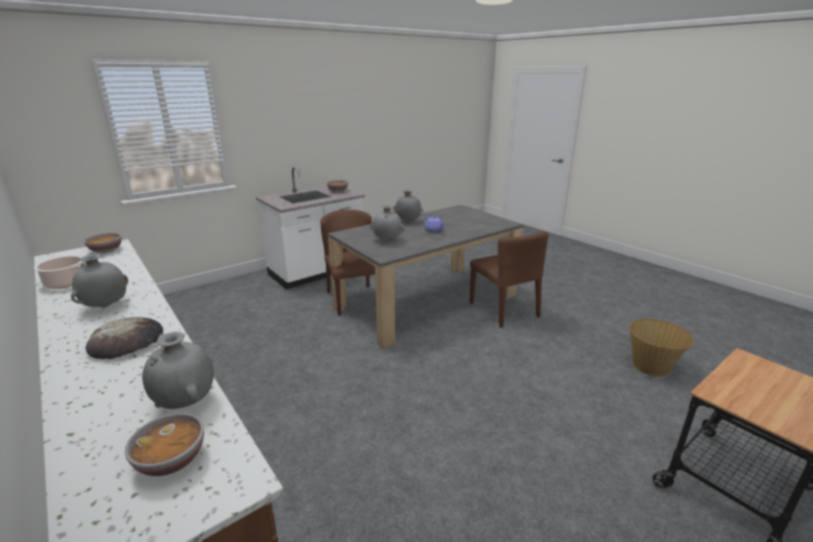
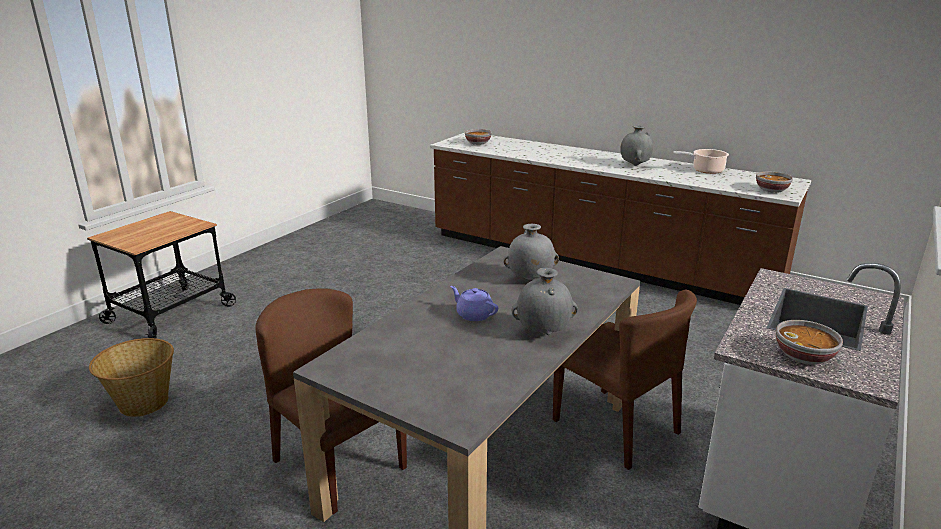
camera: 160 degrees right, 0 degrees up
(127, 342) = (575, 158): bread -> none
(186, 403) = (498, 150): grey vase -> none

